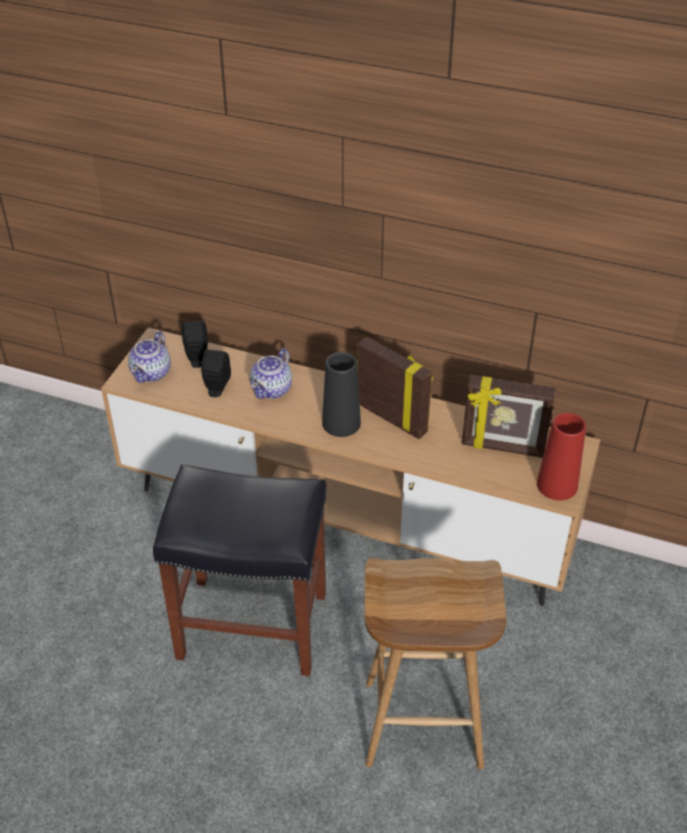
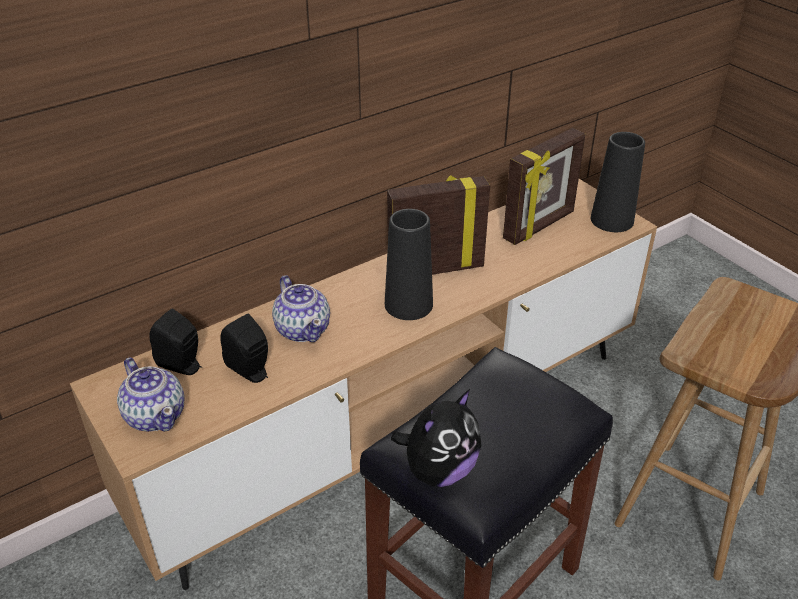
camera: 55 degrees left, 5 degrees down
(185, 499) = (438, 470): none -> plush toy
(557, 485) = (612, 220): red vase -> black vase

